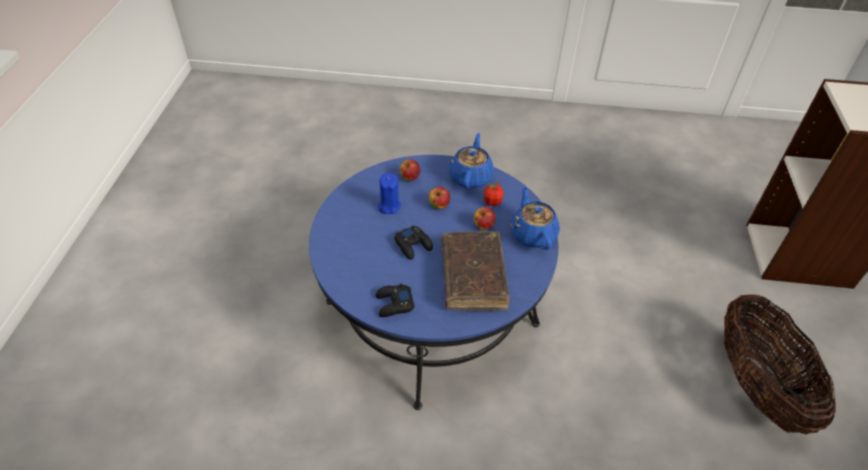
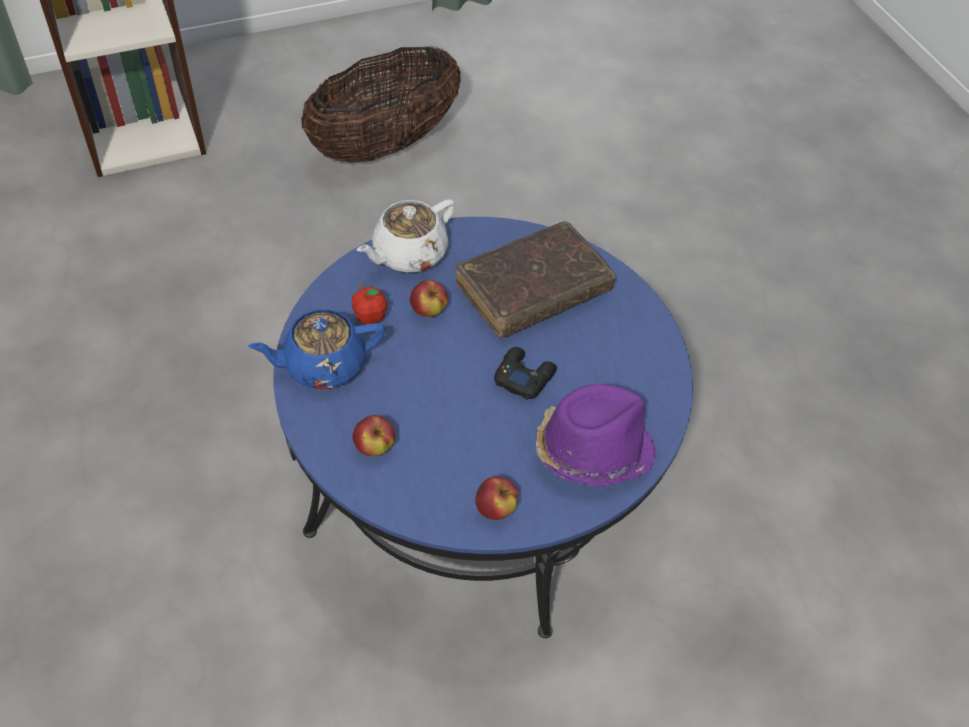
camera: 120 degrees left, 5 degrees up
(350, 251) = (591, 449): none -> purple hat
(389, 206) = (462, 445): blue candle -> none
(394, 304) = (641, 353): black game controller -> none
(439, 205) = (418, 380): apple -> apple (495, 509)
(533, 234) = (408, 254): blue teapot -> white teapot

